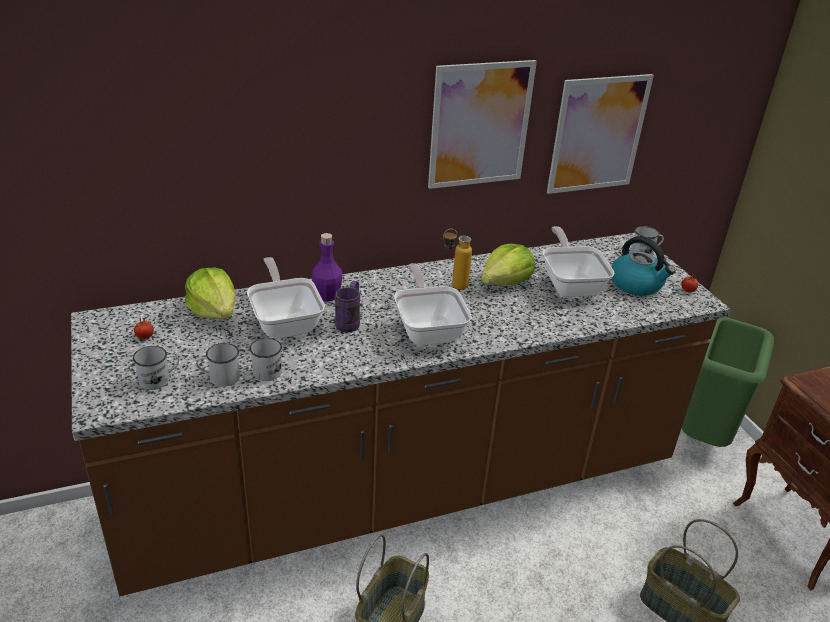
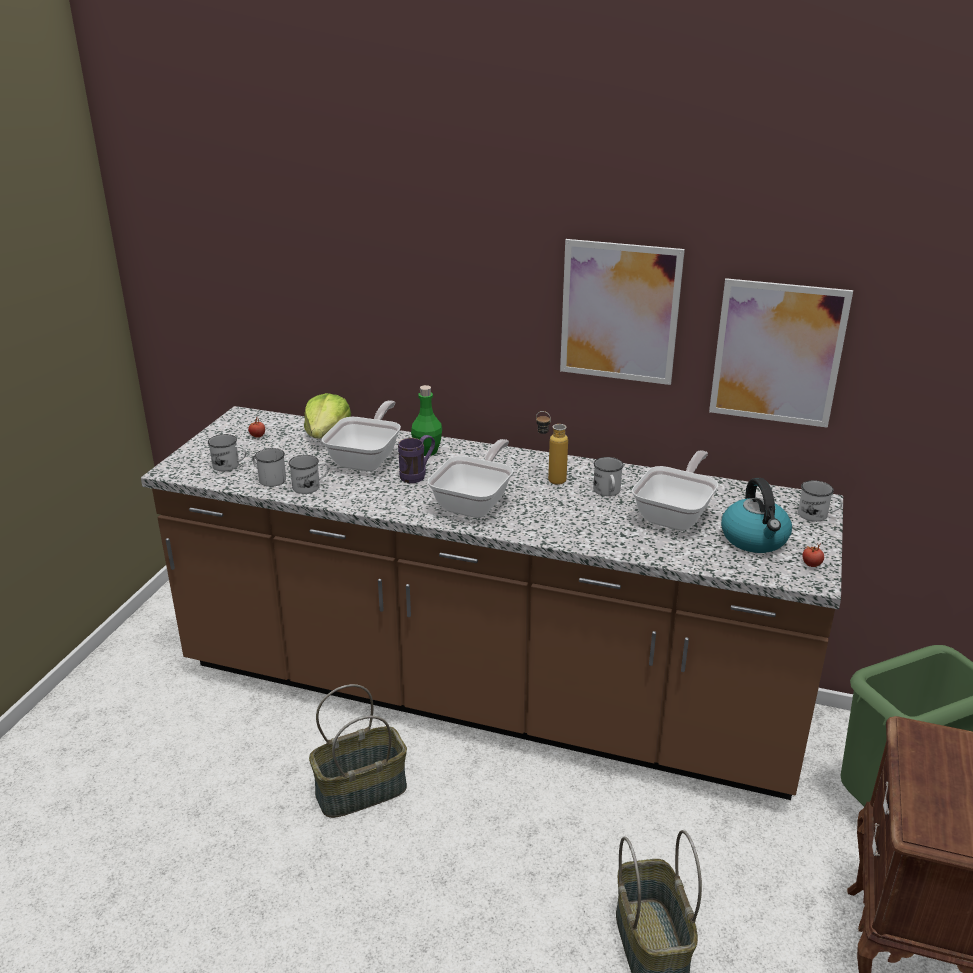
camera: 40 degrees right, 5 degrees down
(327, 296) = (427, 451): purple bottle -> green bottle
(505, 282) = (607, 492): lettuce -> white mug

